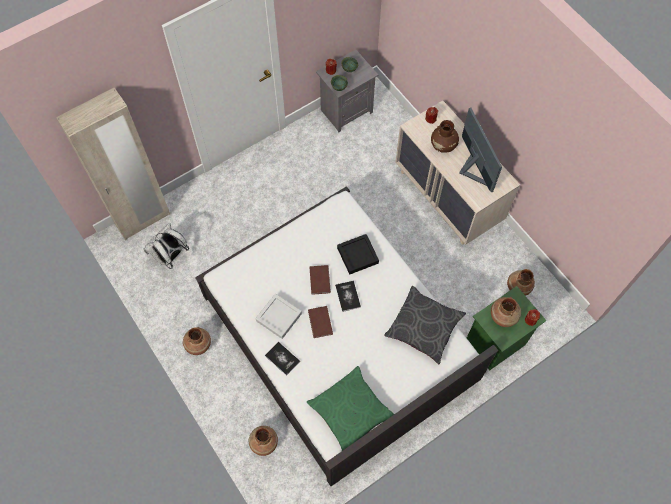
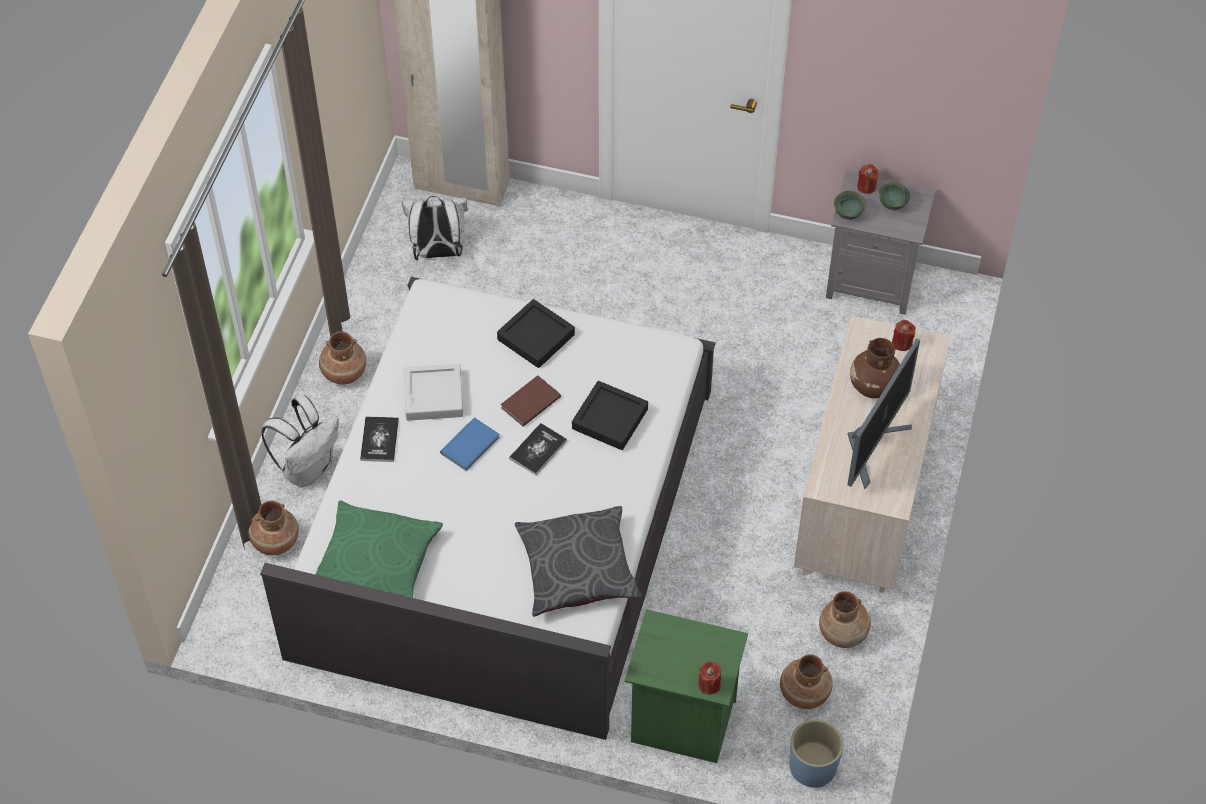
camera: 50 degrees right, 10 degrees down
(236, 399) = (308, 468): none -> white backpack
(286, 251) = (536, 337): none -> black tray
(321, 322) = (471, 445): brown book -> blue book
(503, 316) = (682, 647): brown vase -> brown vase (843, 633)
(554, 311) = (813, 767): none -> blue planter

